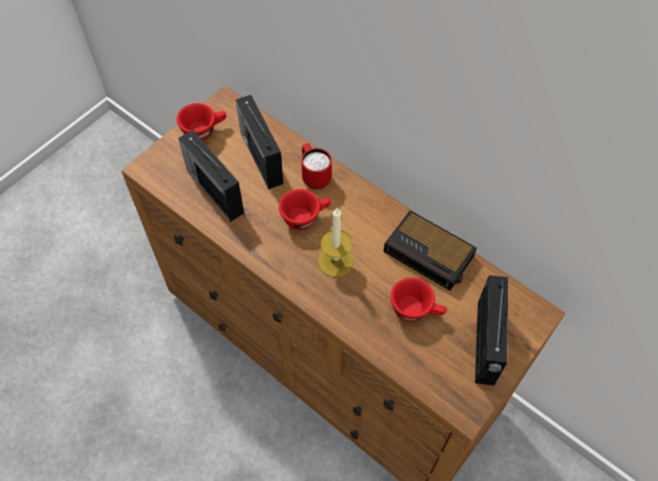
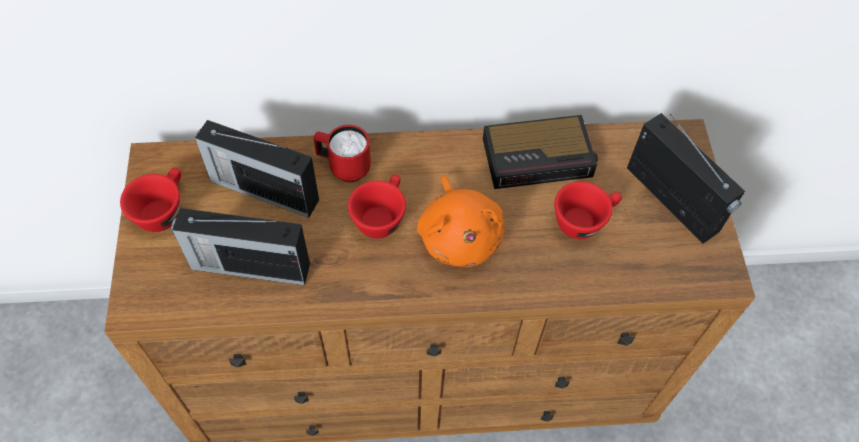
camera: 45 degrees left, 0 degrees up
(335, 261) = (459, 236): candle -> orange plush toy

